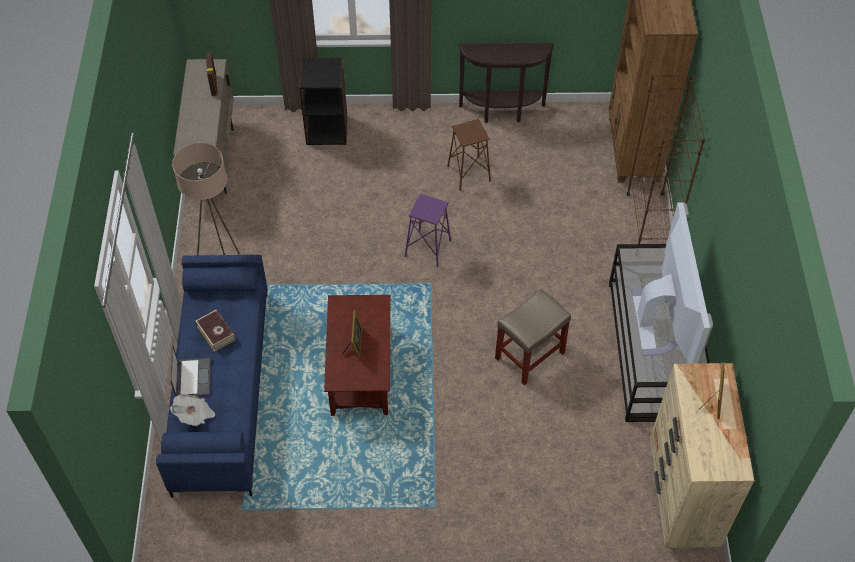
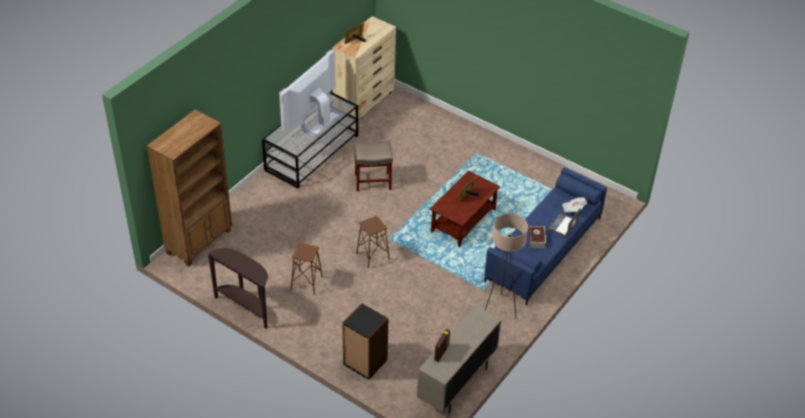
camera: 145 degrees left, 10 degrees down
(428, 248) = (373, 256): purple stool -> brown stool
(649, 224) = (242, 202): brown bookcase -> none

